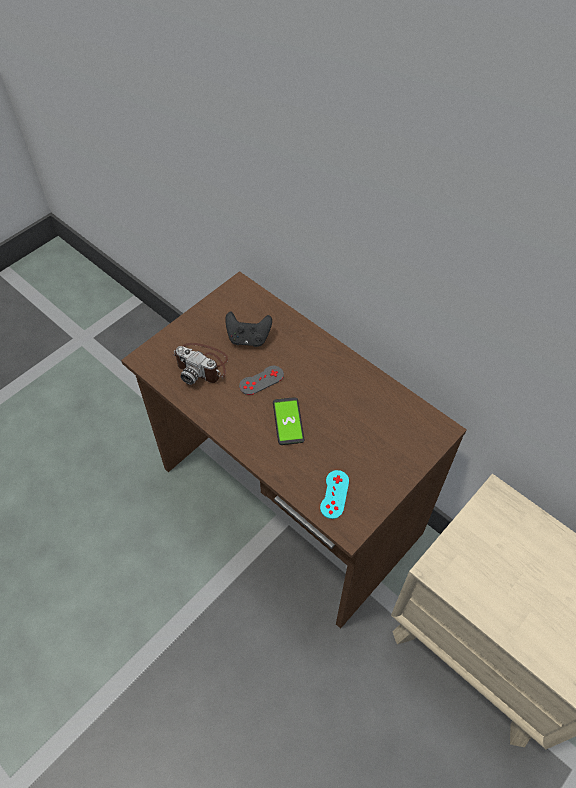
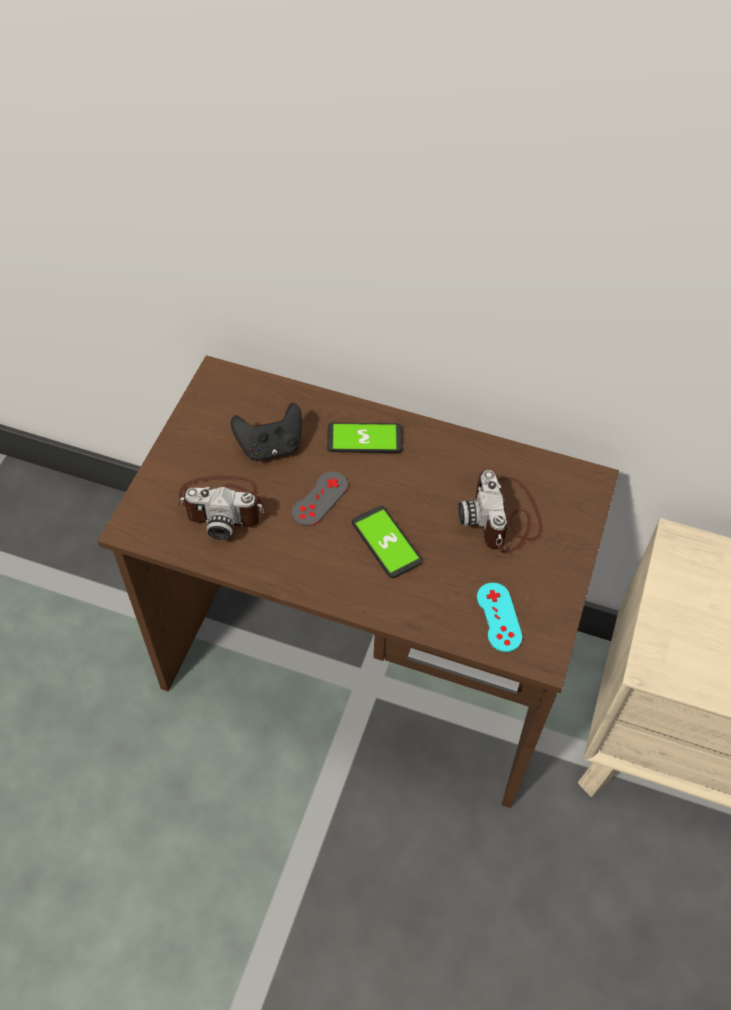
camera: 25 degrees left, 0 degrees up
(308, 353) = (364, 439): none -> phone
(371, 432) = (503, 517): none -> camera

